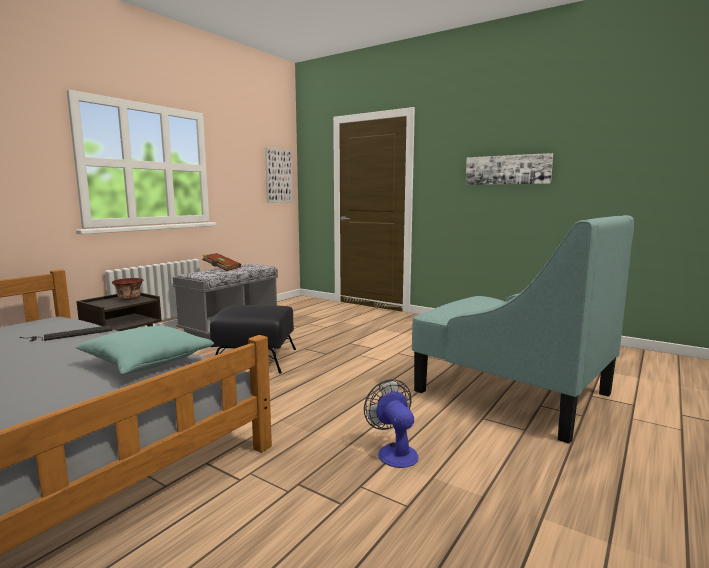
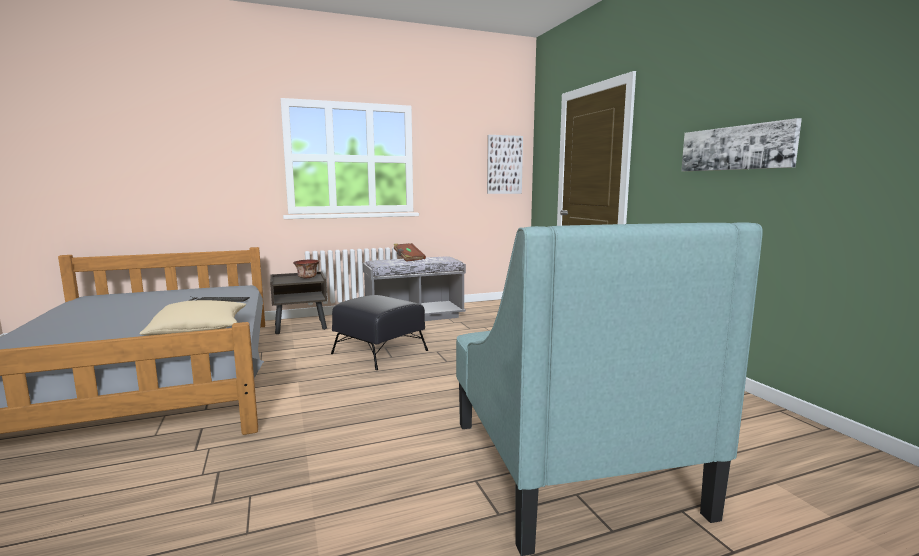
camera: 35 degrees right, 0 degrees up
(147, 362) = (199, 330): turquoise pillow -> beige pillow
(394, 452) = (329, 477): fan -> none

